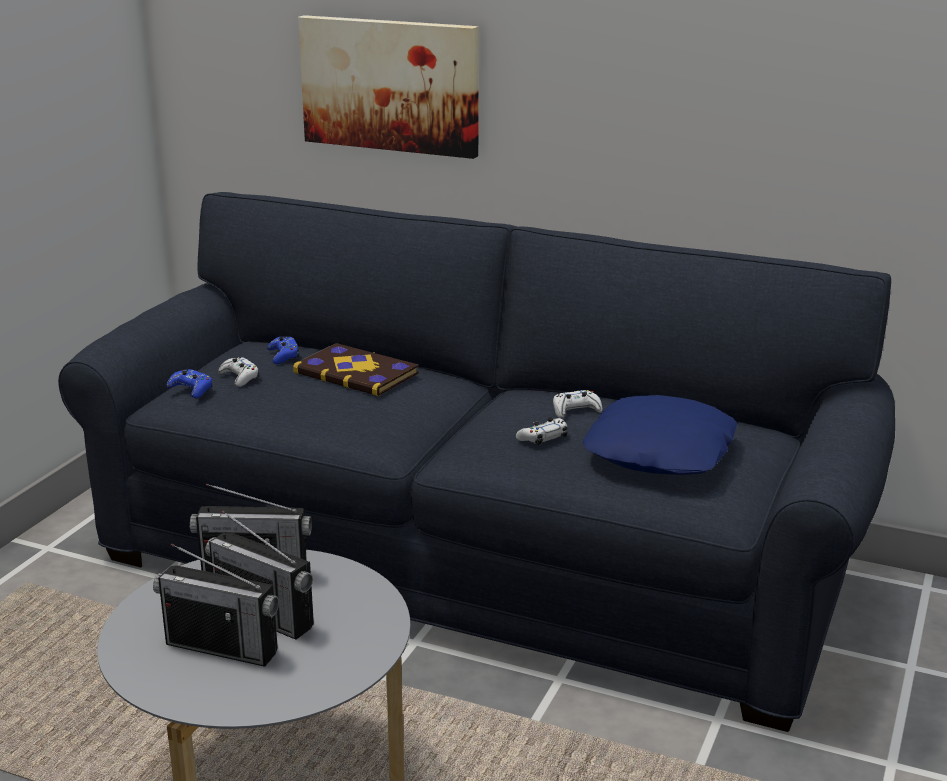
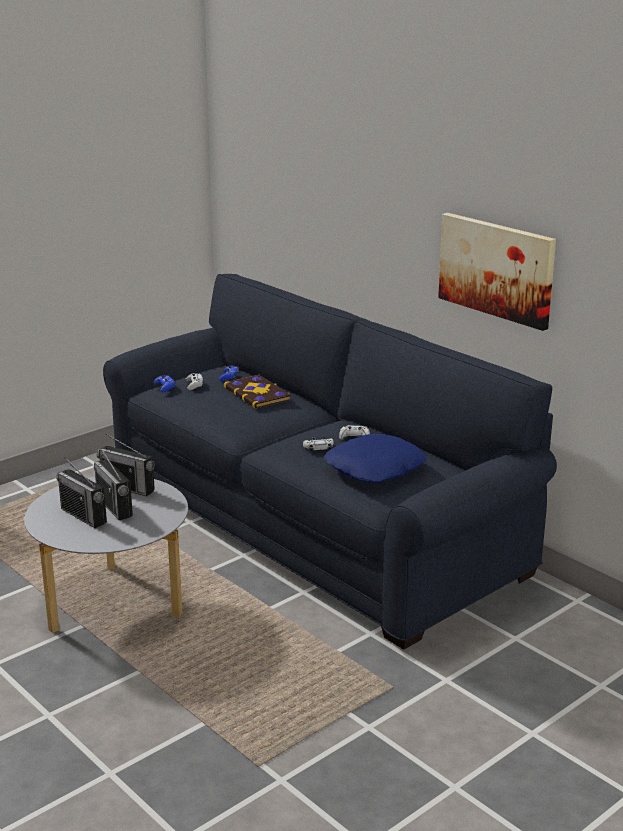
camera: 25 degrees right, 0 degrees up
(390, 85) = (319, 222): picture -> picture (496, 269)

